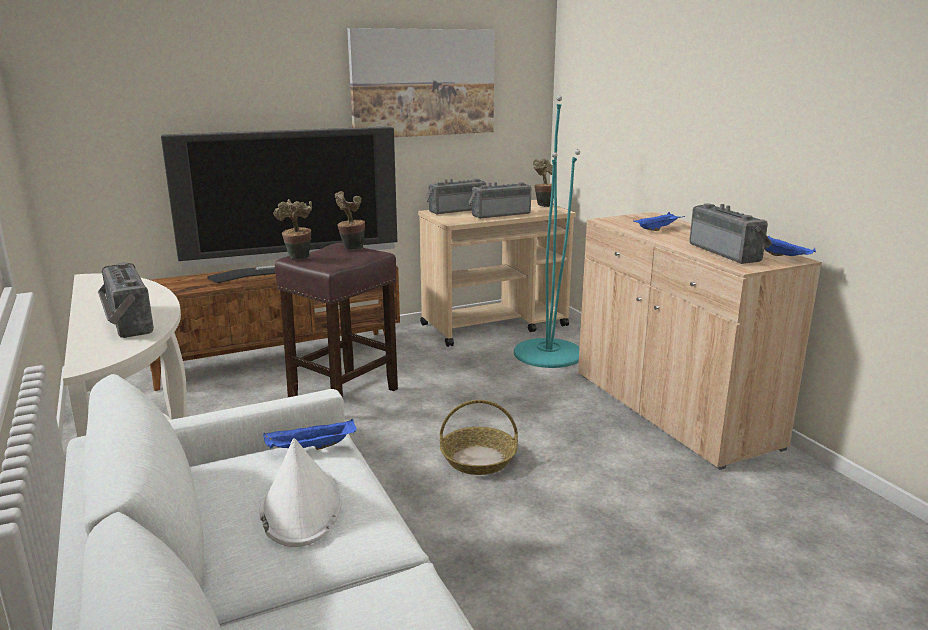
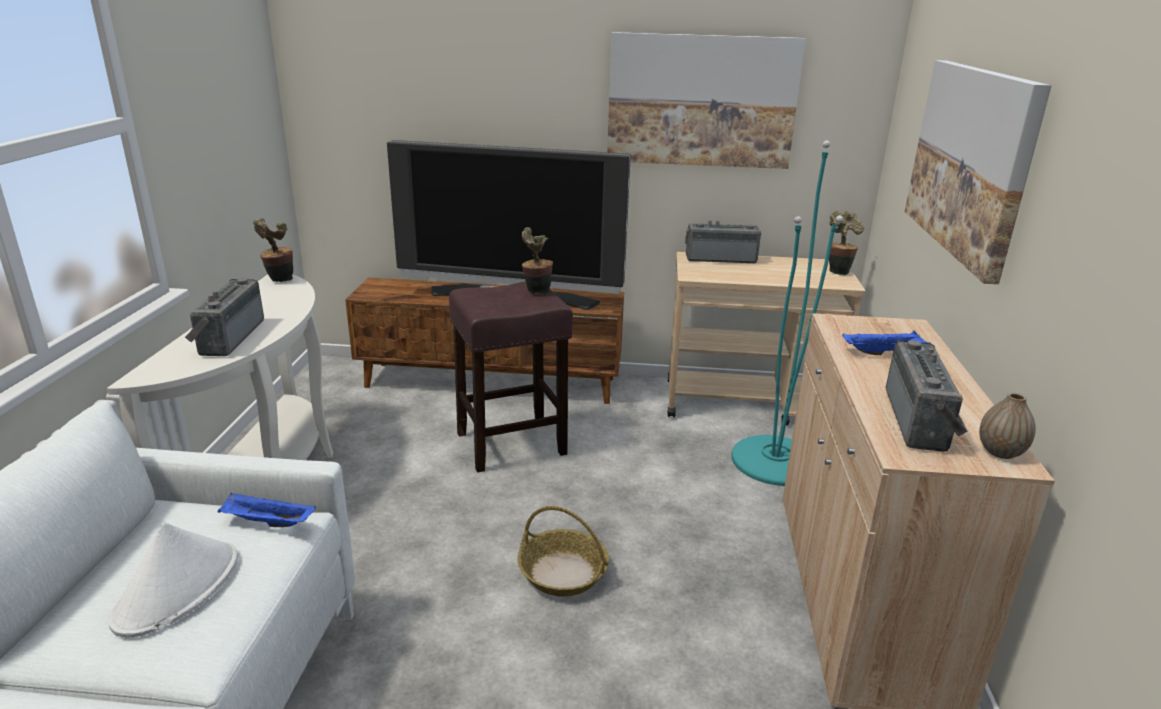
camera: 30 degrees right, 5 degrees up
(298, 258) = (469, 293): potted plant -> potted plant (279, 280)
(499, 214) = (763, 275): radio -> none
(665, 96) = (970, 161): none -> picture
(783, 256) = (1000, 452): blue tray -> vase

